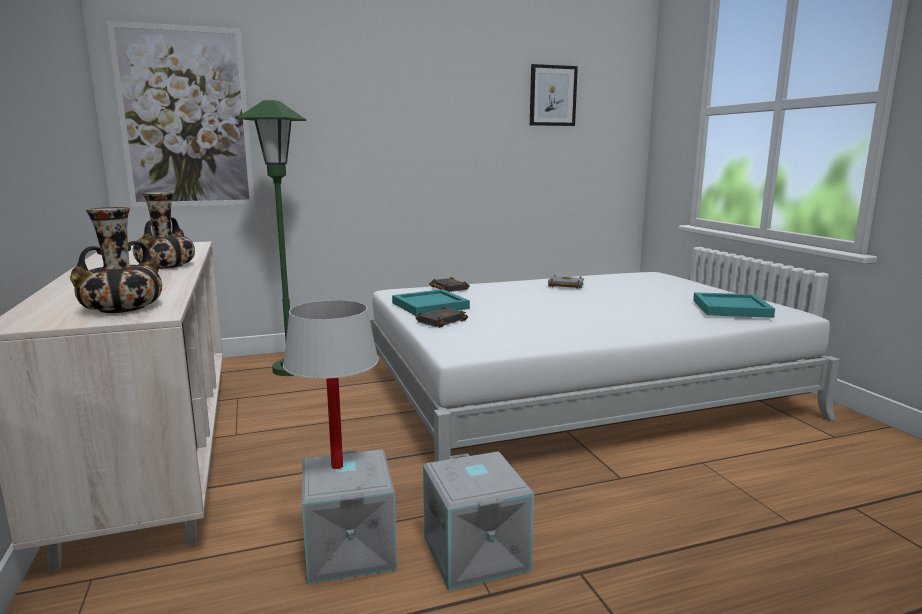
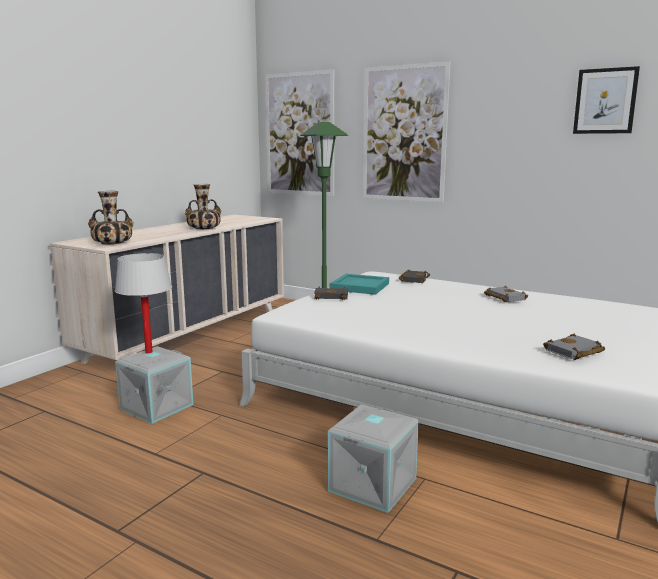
camera: 50 degrees right, 0 degrees up
(353, 122) = (404, 134): none -> picture
(477, 553) = (189, 437): grey storage box -> grey storage box (373, 485)
(732, 309) = (574, 352): turquoise tray -> grey book

